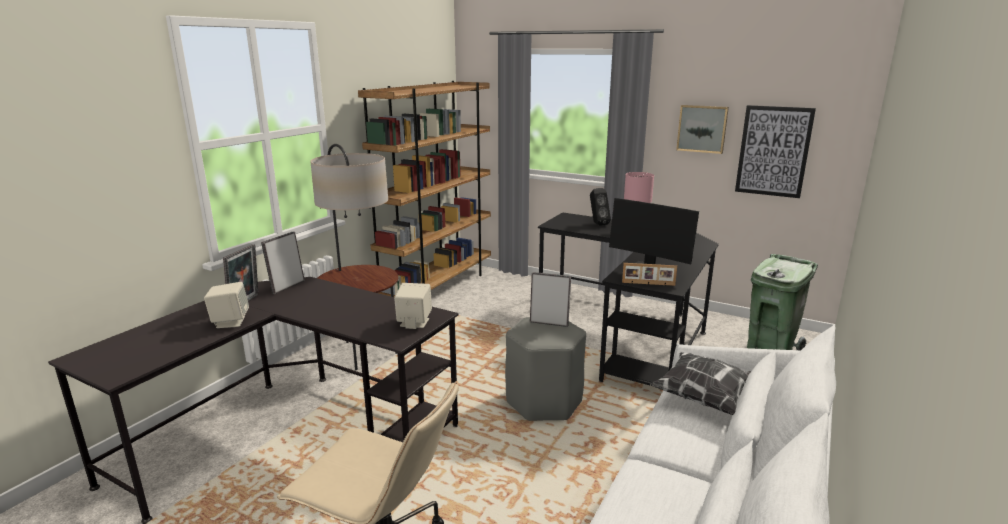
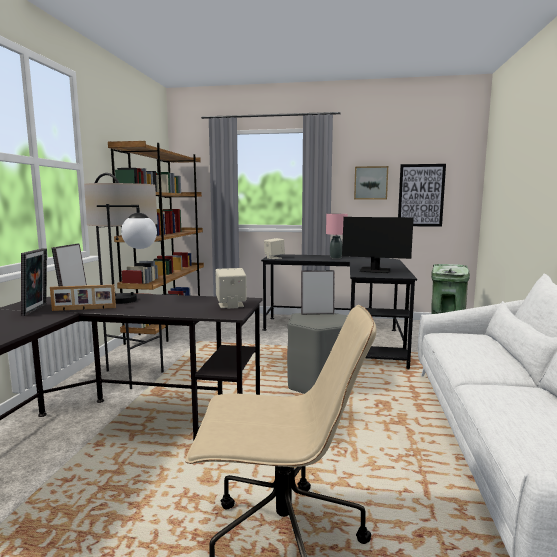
camera: 20 degrees left, 10 degrees down
(230, 322) = (32, 321): beige speaker -> beige speaker (274, 258)
(336, 297) = (135, 299): none -> table lamp
(597, 224) = (304, 256): black speaker -> none
(648, 284) = (385, 275): picture frame -> picture frame (84, 309)
(706, 398) = (470, 342): pillow -> none

